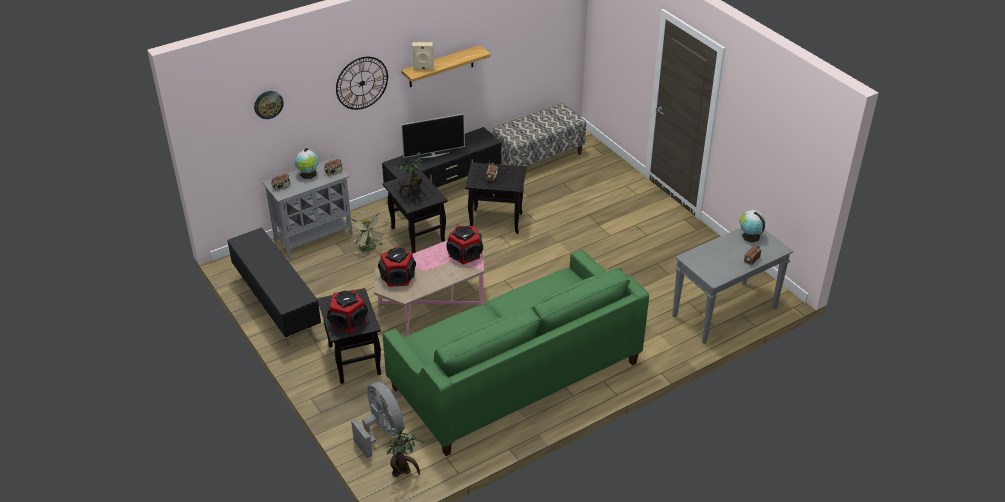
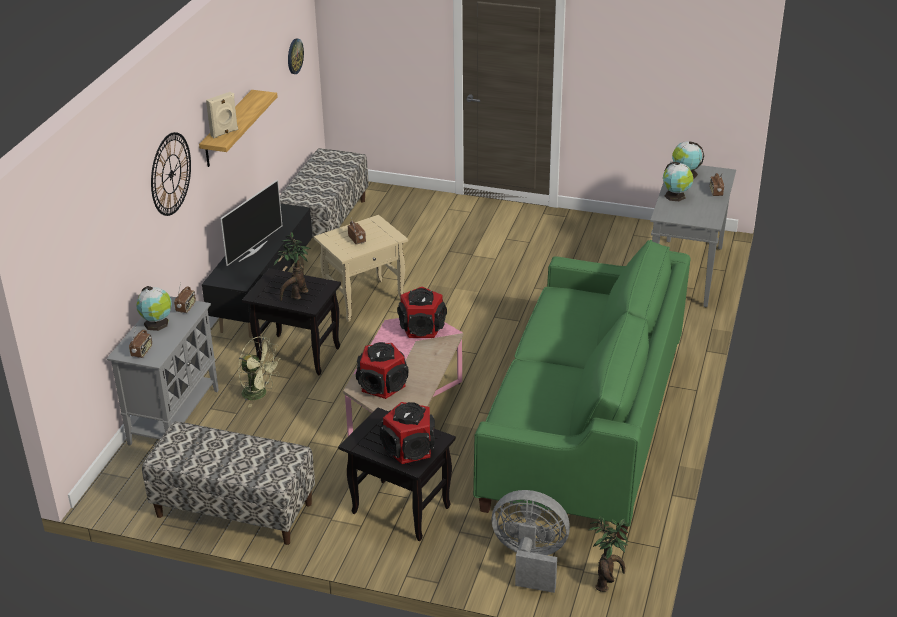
camera: 40 degrees left, 5 degrees down
(268, 104) = (97, 235): wall clock -> wall clock (294, 56)
(278, 308) = (234, 510): black tv stand -> bench
(497, 221) = (365, 299): black side table -> beige side table
(718, 249) = (676, 196): none -> globe

